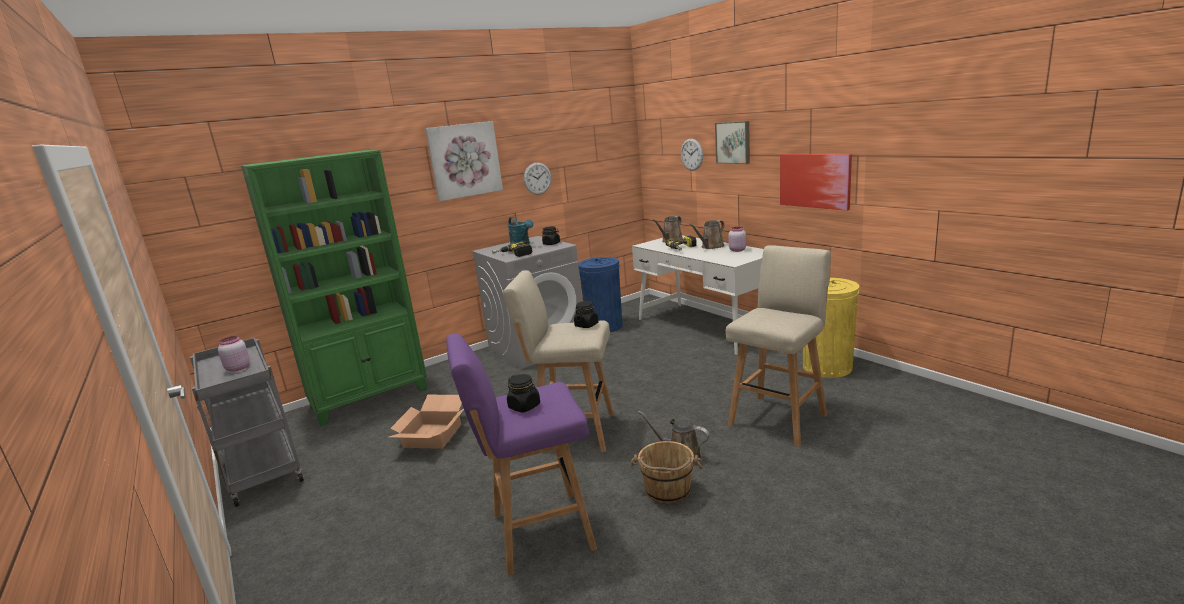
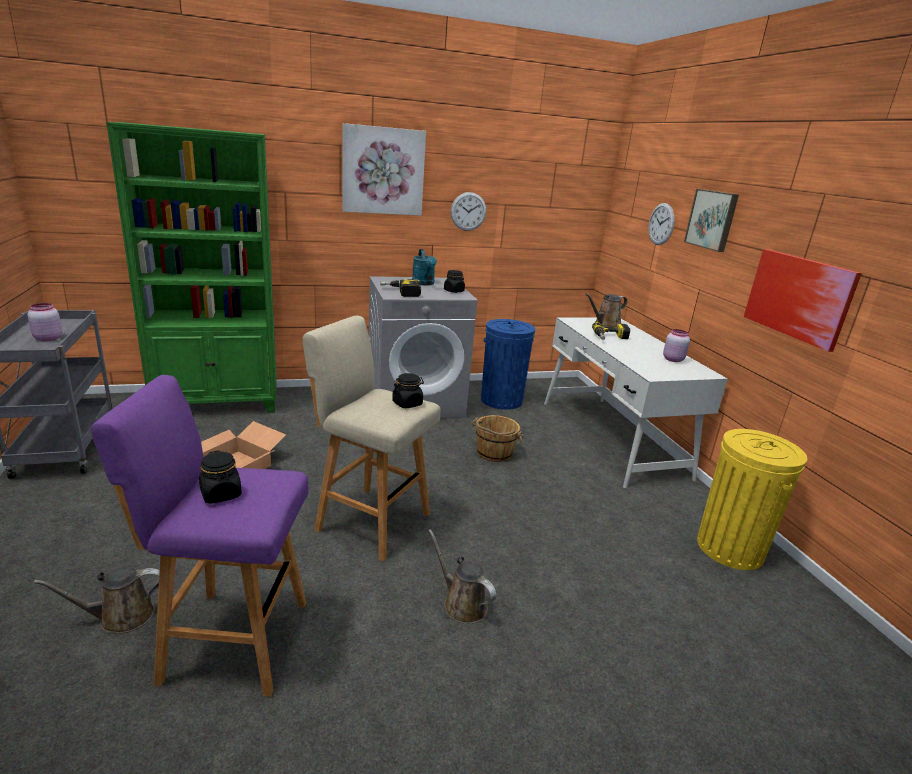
camera: 15 degrees right, 5 degrees up
(667, 490) = (411, 648): brown bucket -> brown bucket (494, 453)
(711, 247) = (645, 345): brown watering can -> brown watering can (121, 617)
(779, 418) = (618, 600): beige stool -> none

